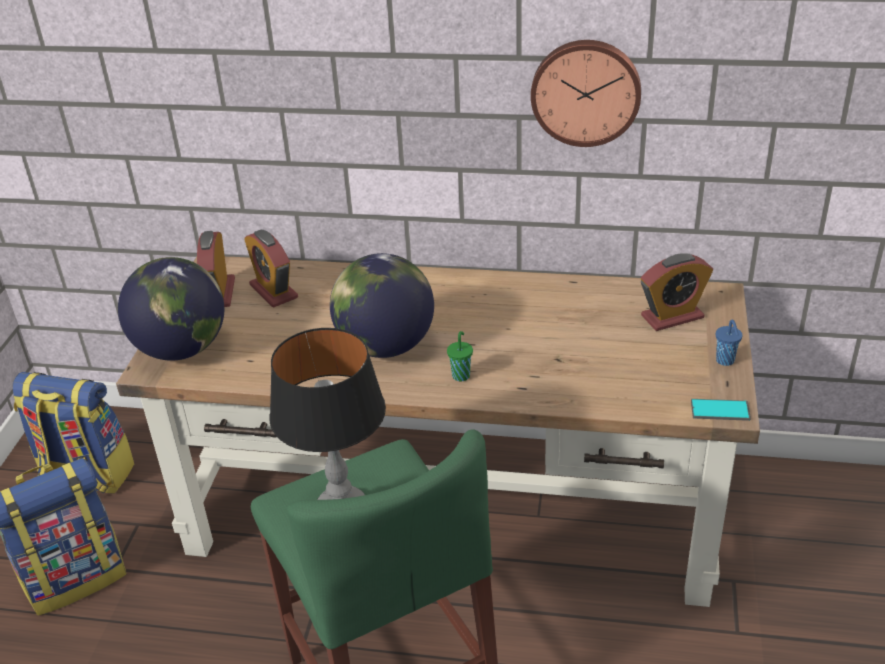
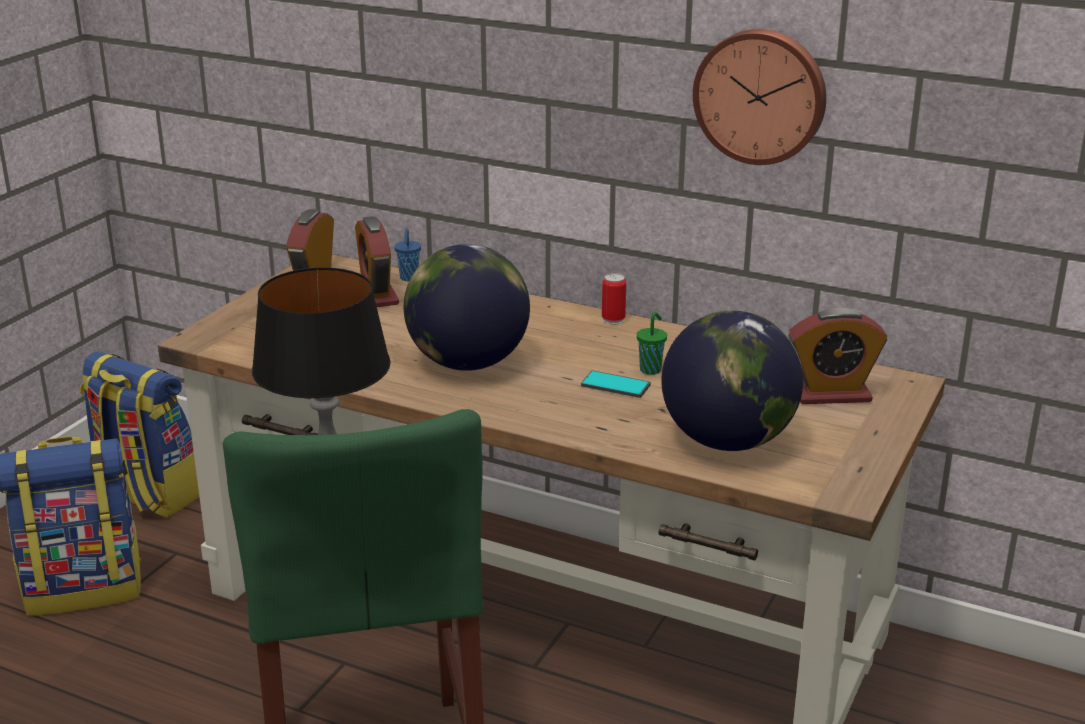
camera: 15 degrees right, 10 degrees down
(182, 349) = (245, 327): globe -> globe (728, 441)
(461, 375) = (537, 403): green cup -> green cup (651, 369)
(475, 278) = (613, 319): none -> can
(720, 410) = (833, 492): phone -> phone (615, 385)
(725, 361) = (871, 447): blue cup -> blue cup (409, 278)

